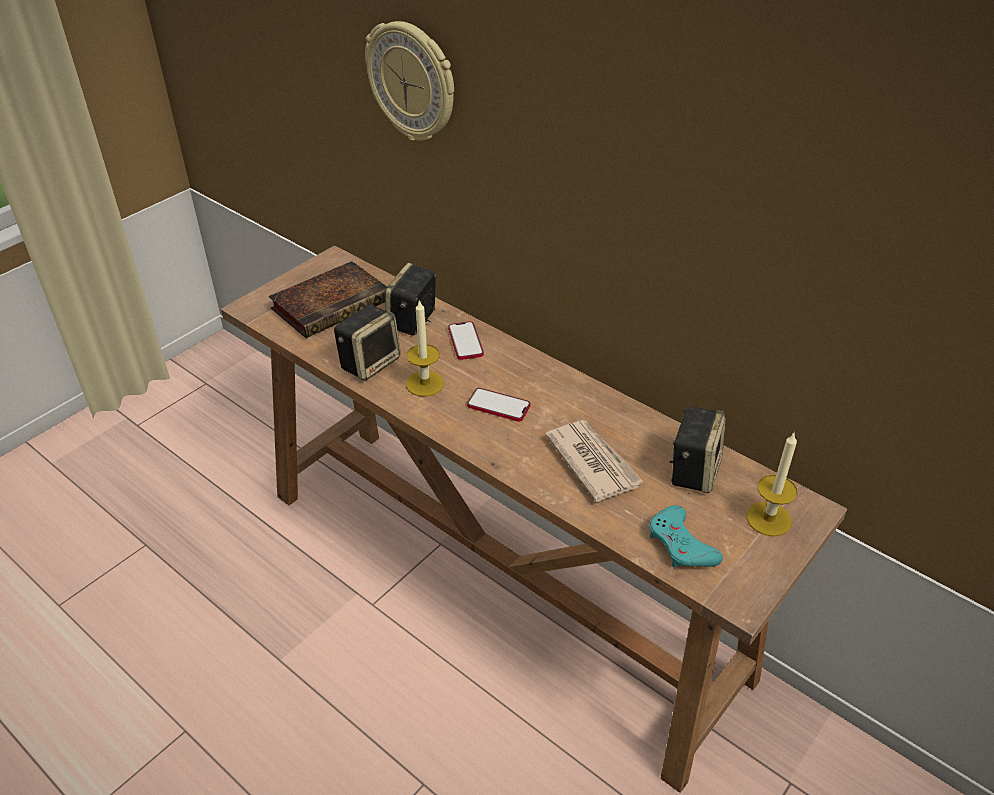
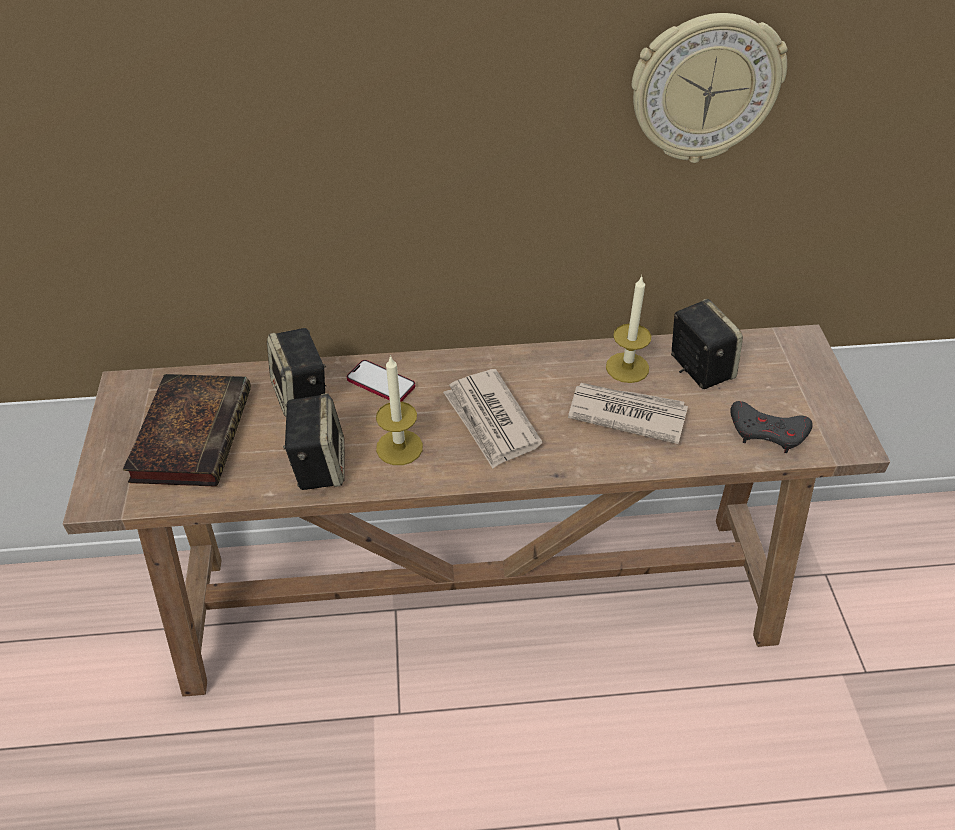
camera: 45 degrees left, 5 degrees up
(412, 82) = (203, 111): wall clock -> wall clock (704, 88)
(498, 406) = (491, 421): phone -> newspaper
(681, 544) = (767, 431): turquoise game controller -> grey game controller
(768, 519) = (789, 368): candle -> candle (627, 367)

